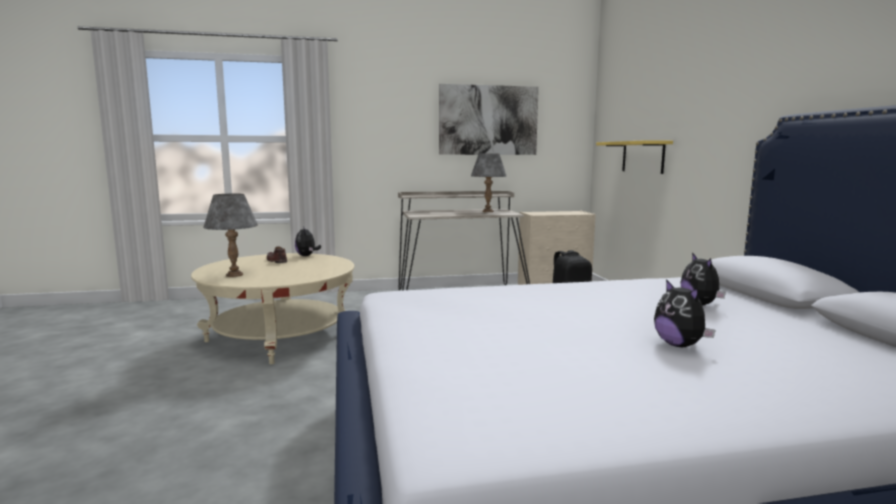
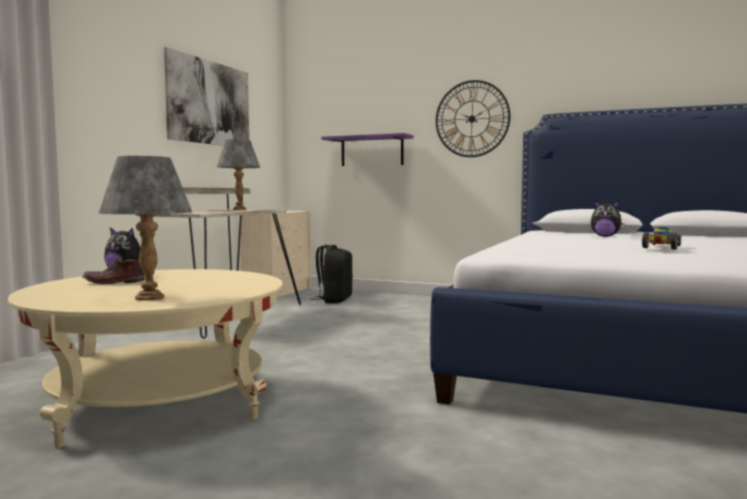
camera: 55 degrees left, 5 degrees down
(576, 334) = (662, 247): none -> toy car
(643, 157) = (372, 151): yellow shelf -> purple shelf
(679, 345) = (693, 244): plush toy -> none
(722, 121) = (472, 119): none -> wall clock

